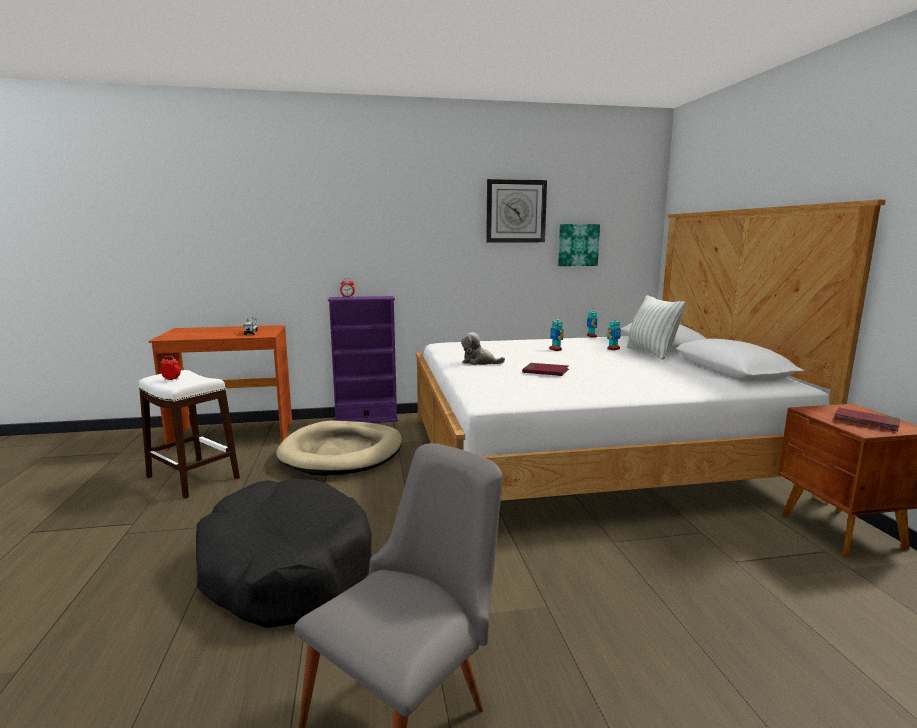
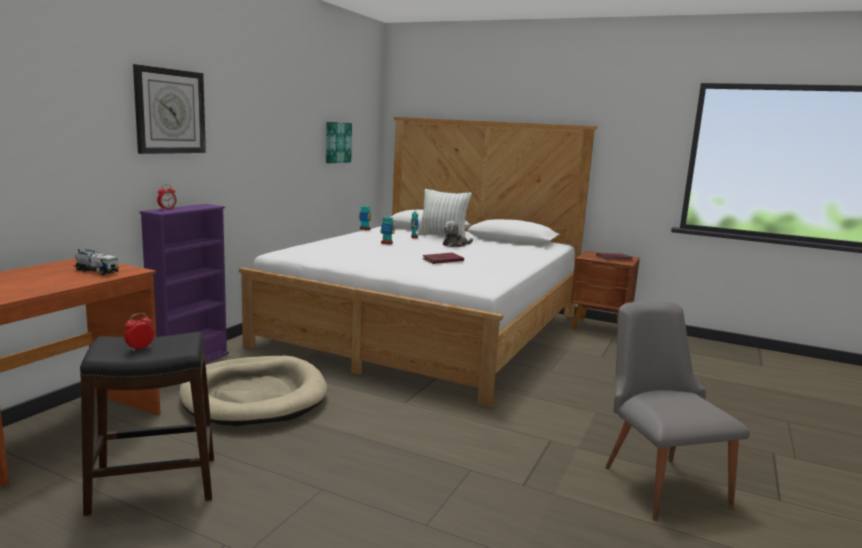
camera: 55 degrees left, 0 degrees up
(192, 478) = (154, 485): white stool -> black stool
(286, 568) = (450, 478): black dog bed -> none
(479, 362) = (377, 262): plush toy -> plush toy (455, 245)
(516, 211) = (298, 107): wall clock -> wall clock (170, 111)

